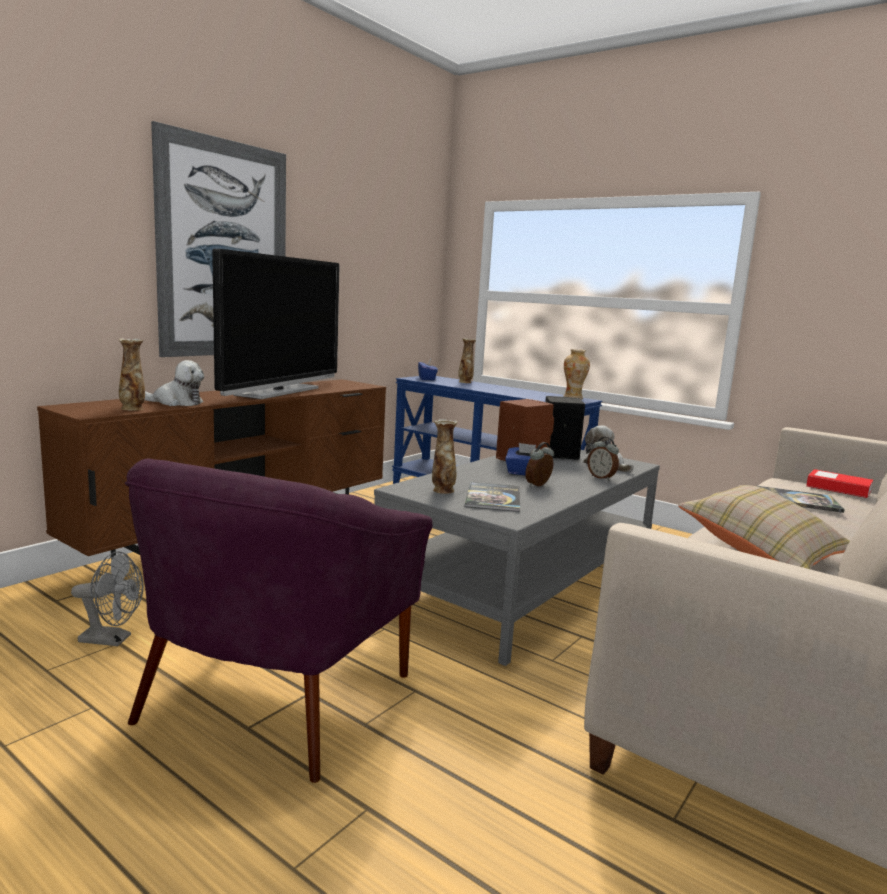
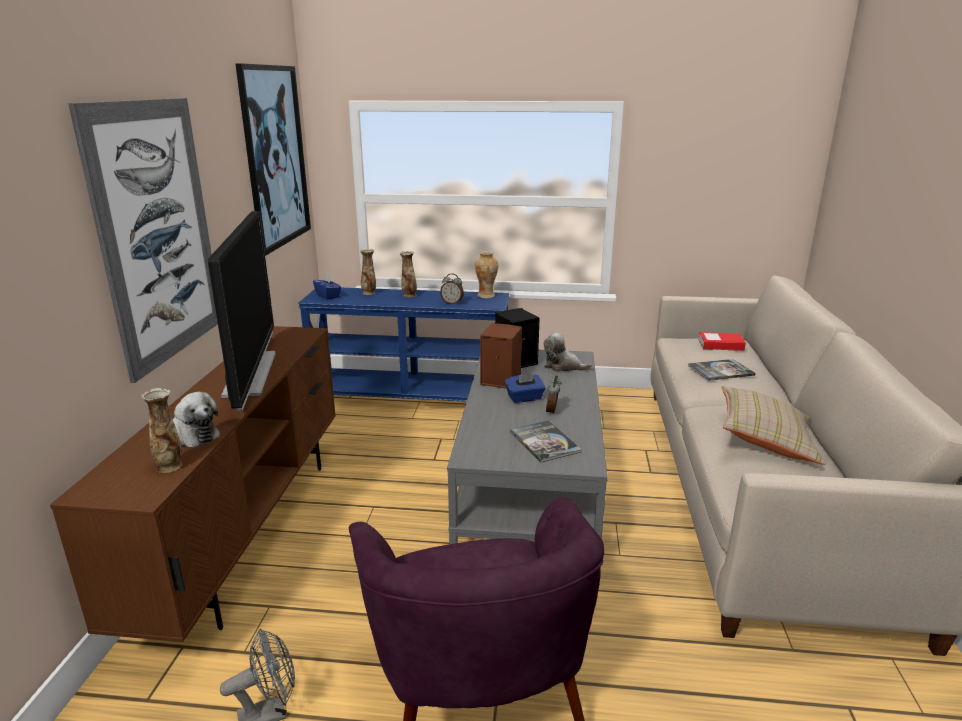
camera: 30 degrees left, 10 degrees up
(176, 402) = (191, 435): plush toy -> plush toy turned 60 degrees clockwise
(397, 240) = (275, 157): none -> picture
(442, 490) = (499, 447): vase -> vase (409, 295)
(601, 478) = (579, 384): alarm clock -> alarm clock (452, 303)

